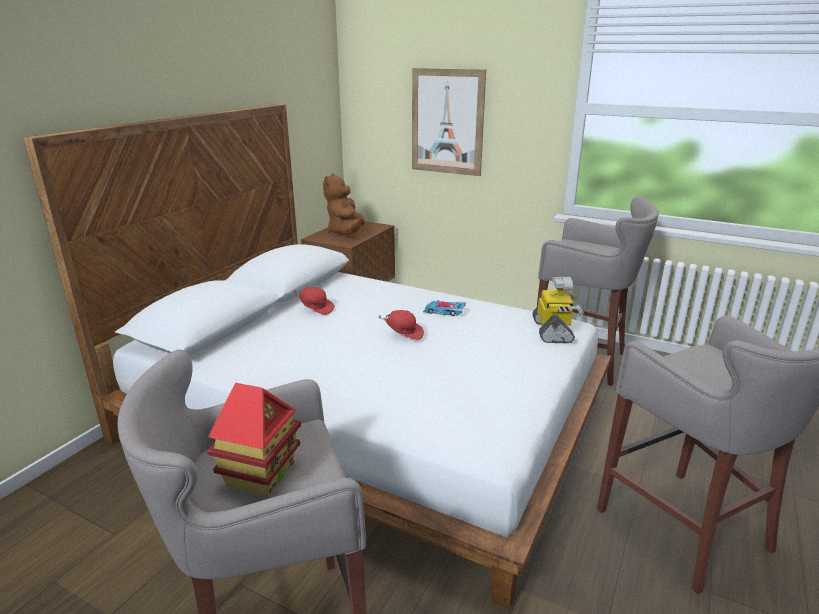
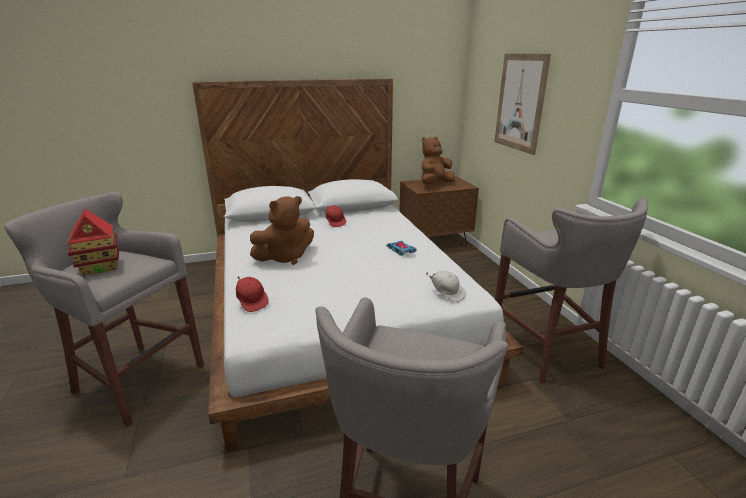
camera: 45 degrees right, 0 degrees up
(351, 367) = (285, 257): none -> brown plush toy
(404, 334) = (347, 252): red cap -> red cap (252, 301)
(553, 331) = (447, 293): toy robot -> white cap

